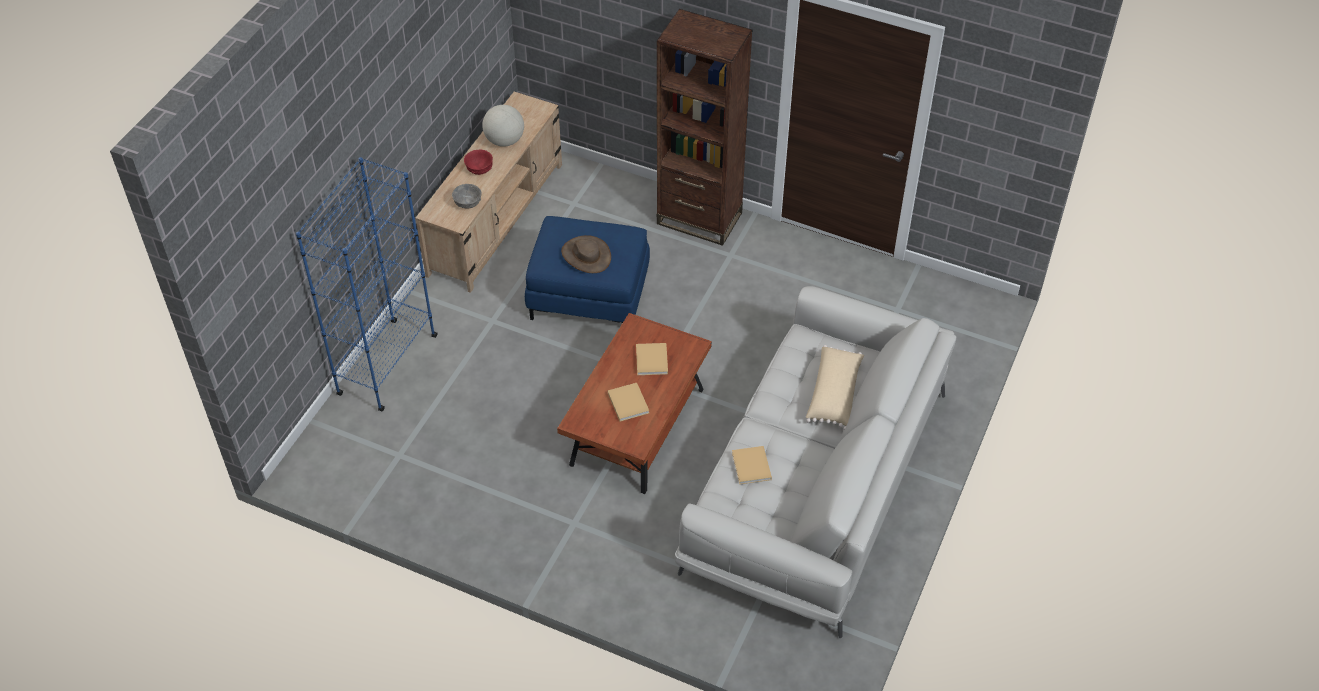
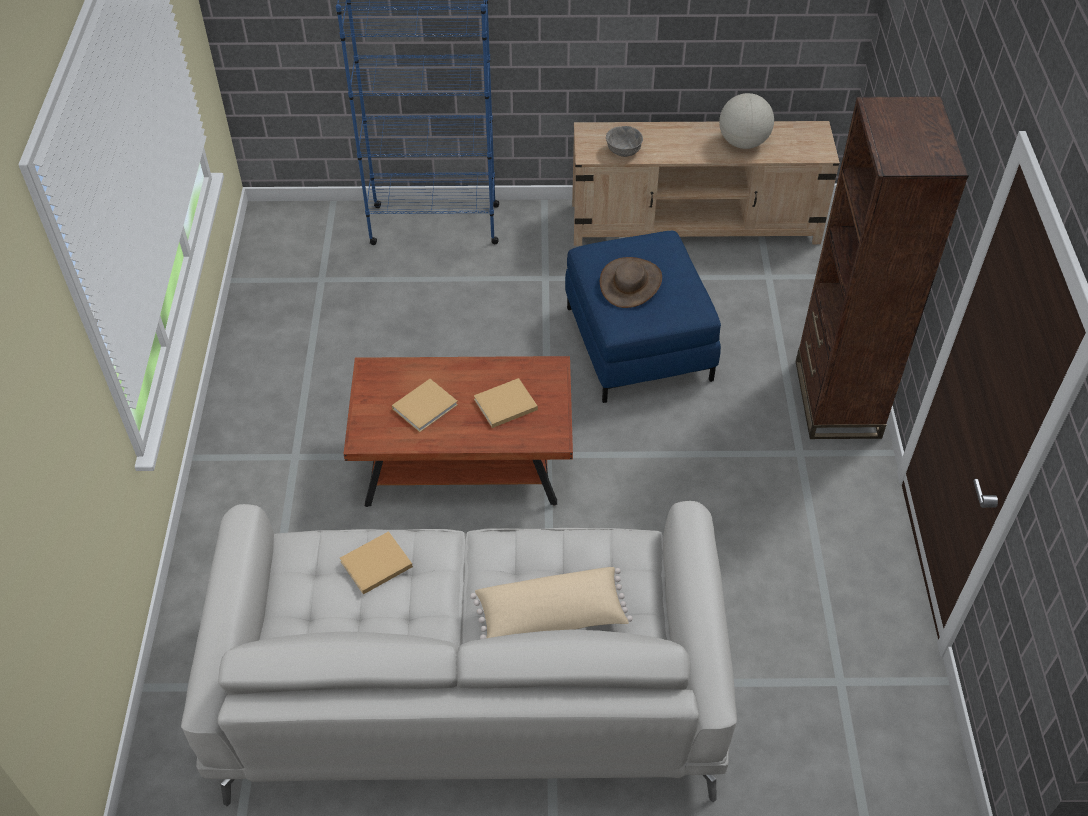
camera: 65 degrees right, 0 degrees up
(480, 169) = (683, 140): red bowl -> none

